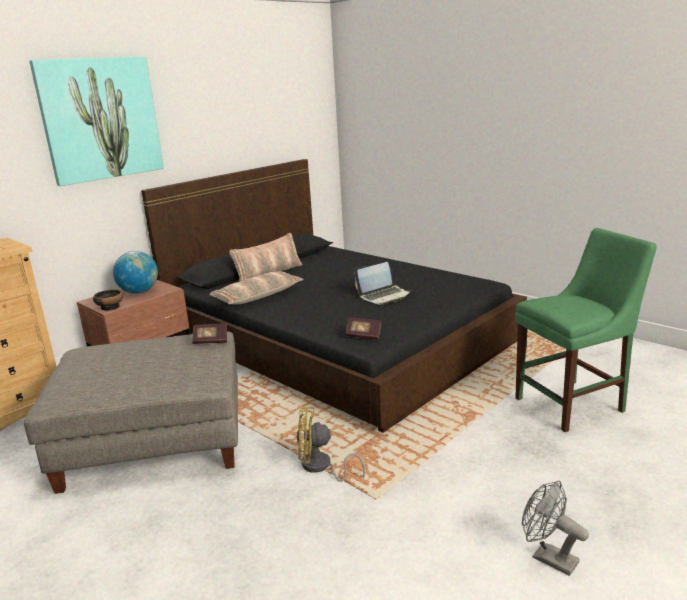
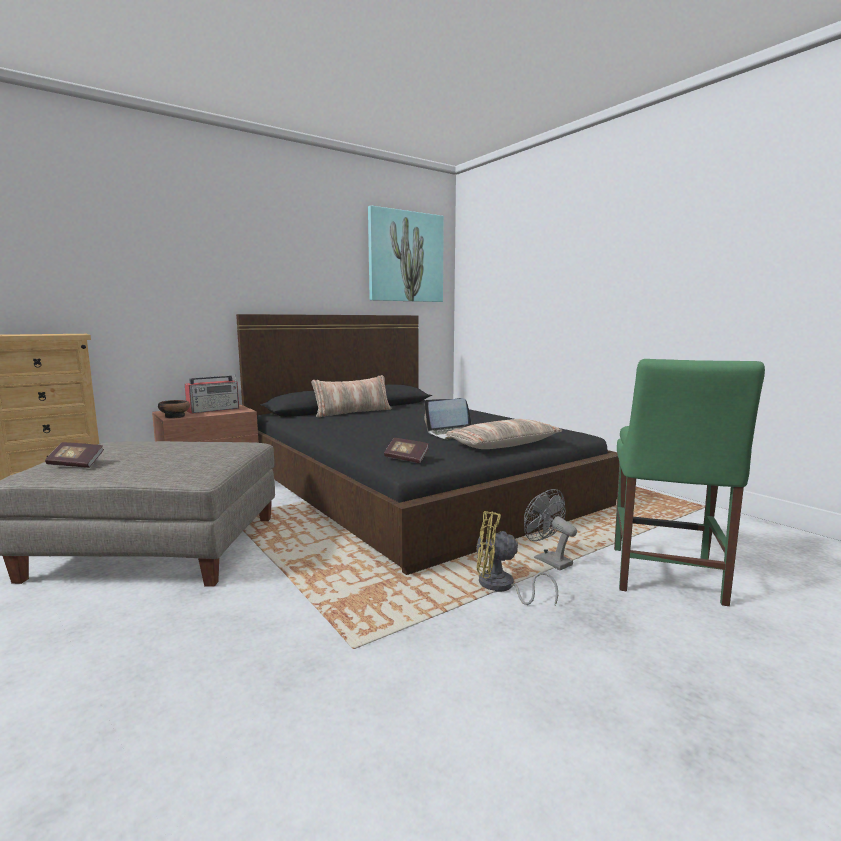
camera: 10 degrees right, 10 degrees down
(100, 119) = (202, 240): picture -> picture (405, 257)
(139, 292) = (214, 410): globe -> radio
(210, 340) = (239, 446): book -> book (76, 464)
(257, 296) = (326, 424): pillow -> pillow (503, 445)
(321, 467) = (310, 601): yellow fan -> yellow fan (501, 587)
(548, 557) = (565, 781): grey fan -> grey fan (547, 560)
(573, 403) = (665, 577): green chair -> green chair turned 120 degrees clockwise

